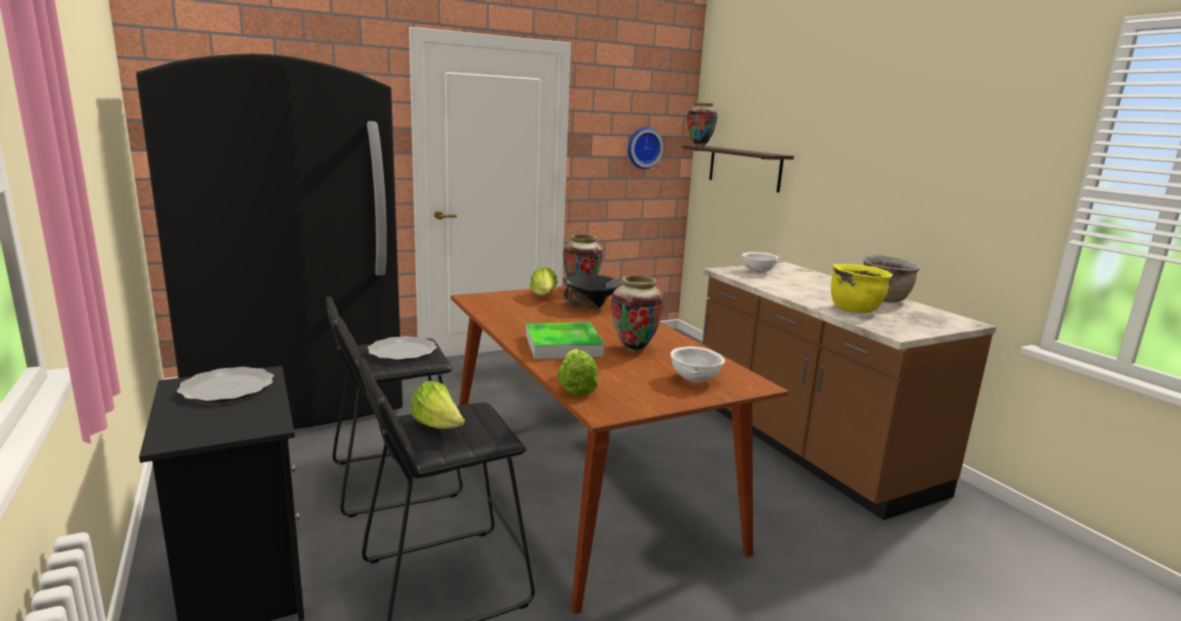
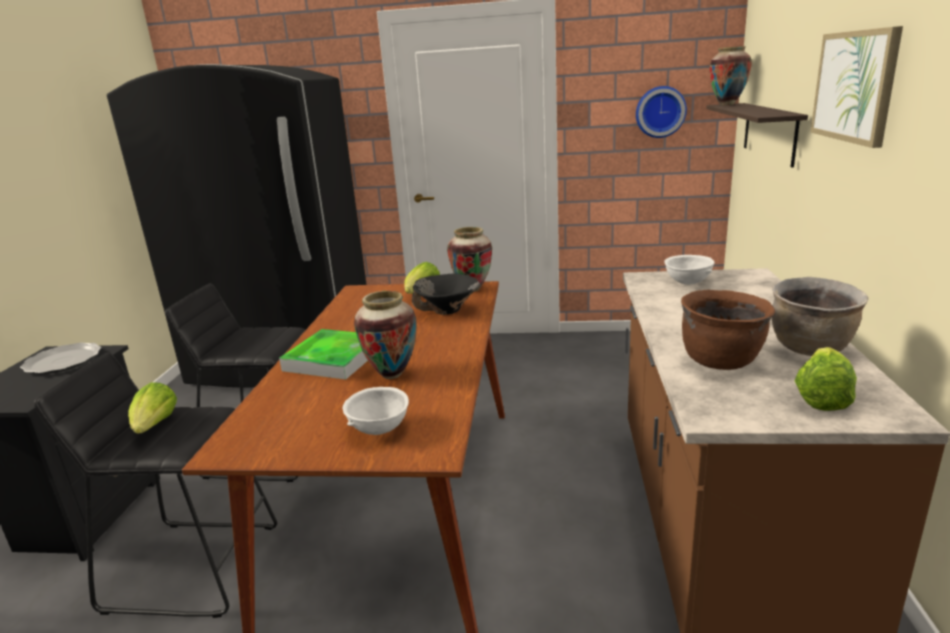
camera: 35 degrees right, 5 degrees up
(402, 351) = (255, 340): plate -> none
(575, 387) = (253, 414): lettuce -> lettuce (821, 397)
(845, 138) = (854, 86): none -> picture
(854, 309) = (721, 361): yellow cooking pot -> brown cooking pot

